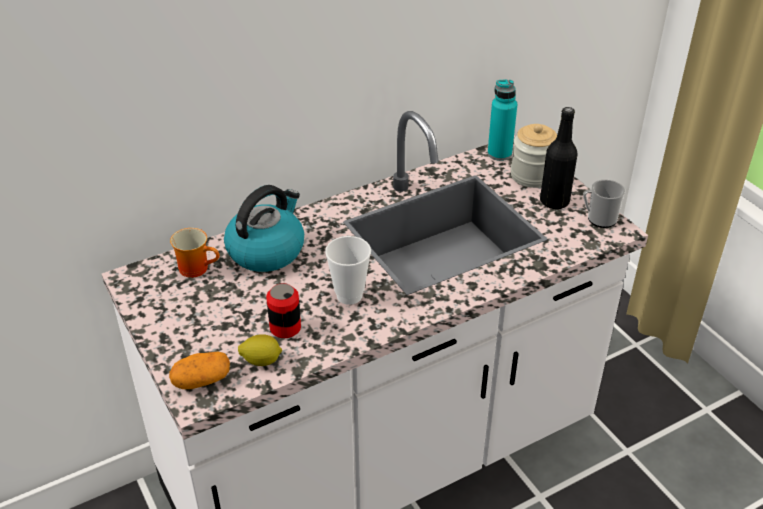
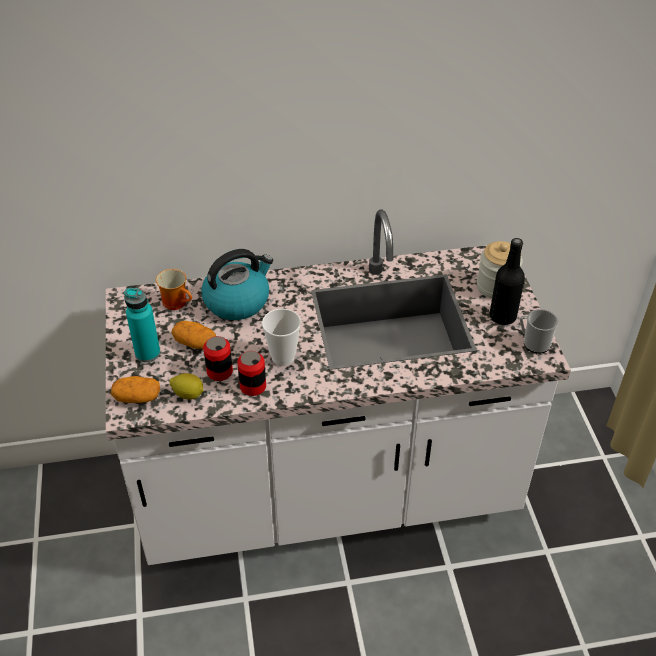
camera: 20 degrees right, 5 degrees up
(240, 305) = (194, 343): none -> potato
(331, 333) = (253, 386): none -> can
(499, 154) = (478, 259): turquoise bottle -> turquoise bottle (147, 353)

